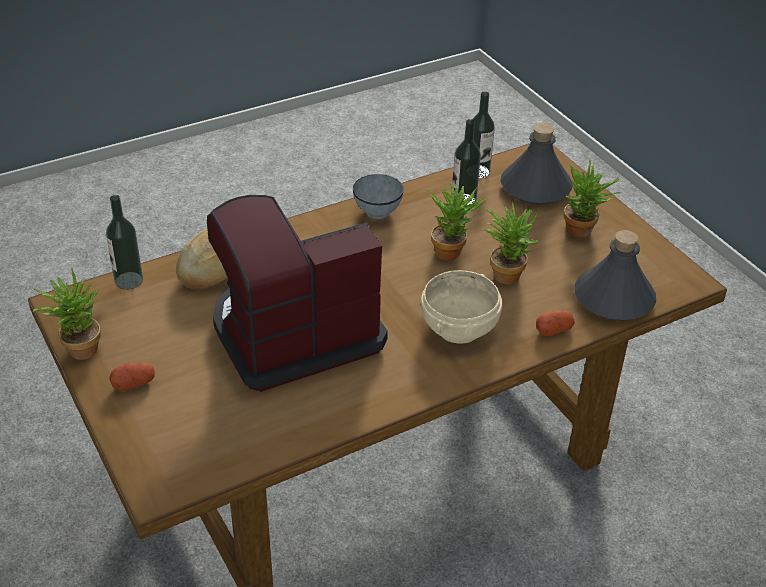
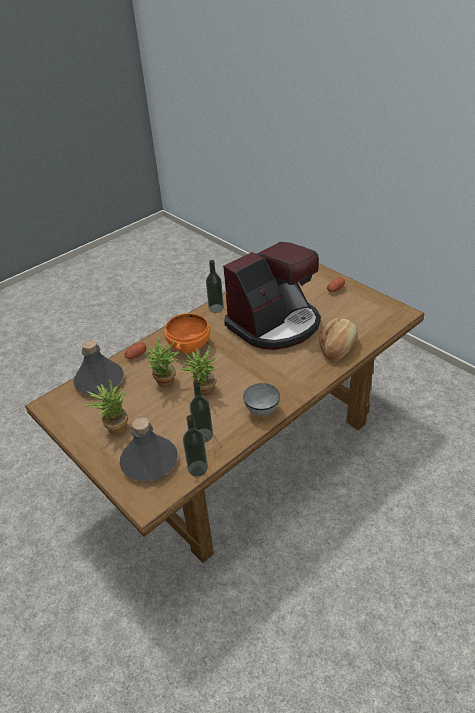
camera: 170 degrees right, 0 degrees up
(77, 348) = (374, 296): potted plant -> none
(128, 280) = (381, 331): bottle -> bottle (216, 308)
(460, 329) = (188, 345): beige bowl -> orange bowl

